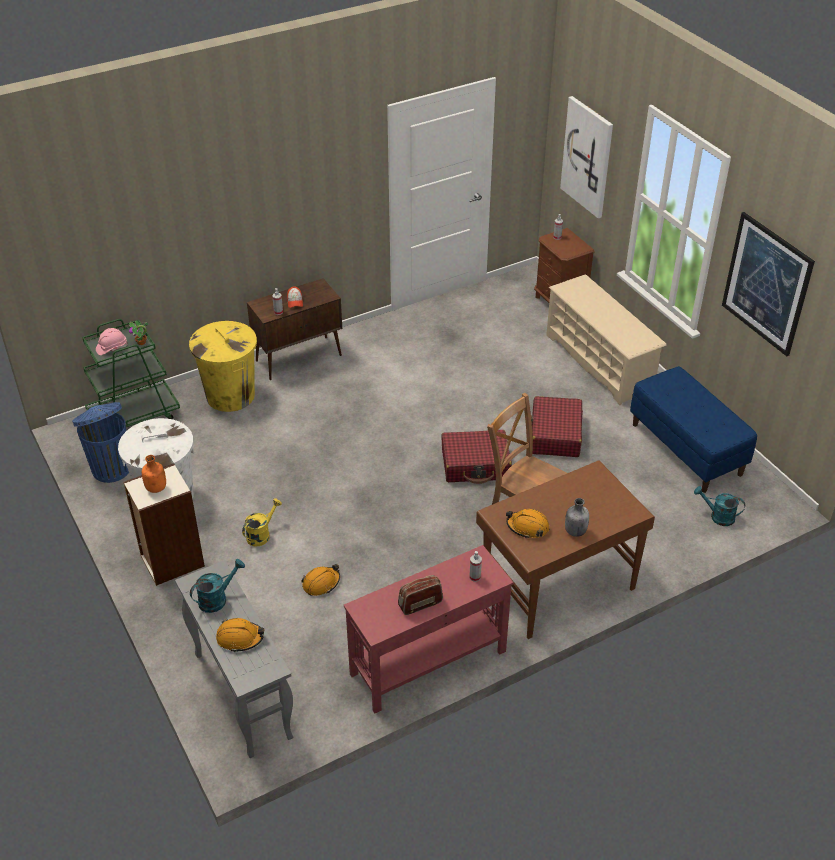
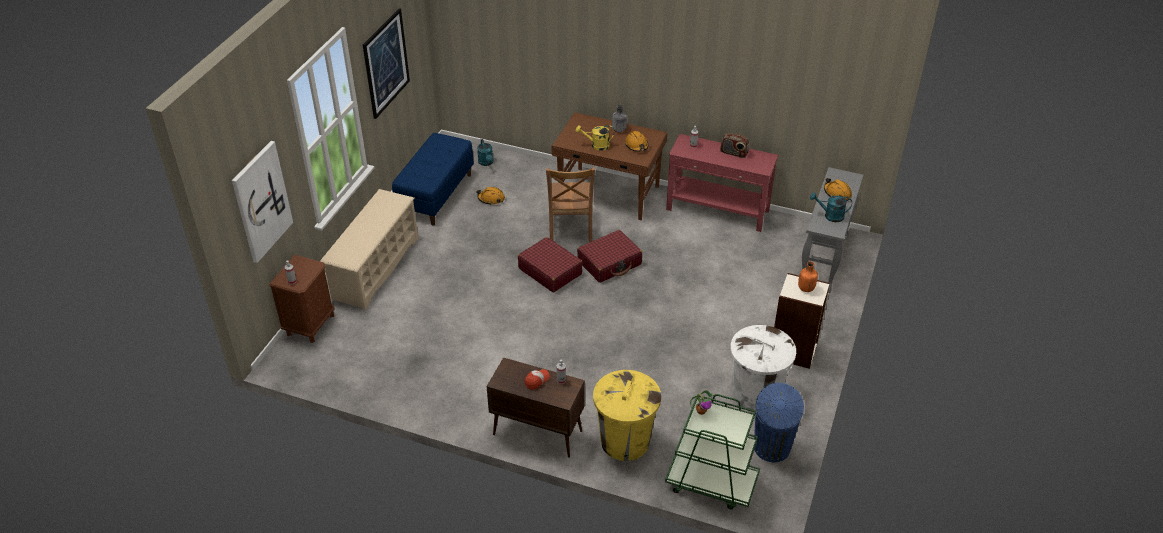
camera: 130 degrees left, 0 degrees up
(111, 347) = (728, 424): pink hard hat -> none
(261, 534) = (723, 327): yellow watering can -> yellow watering can (596, 145)
(321, 583) = (723, 278): orange hard hat -> orange hard hat (491, 199)
(555, 435) = (481, 252): red suitcase -> red suitcase (609, 263)

